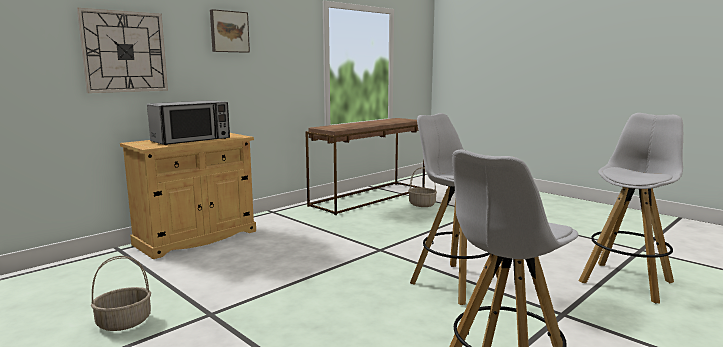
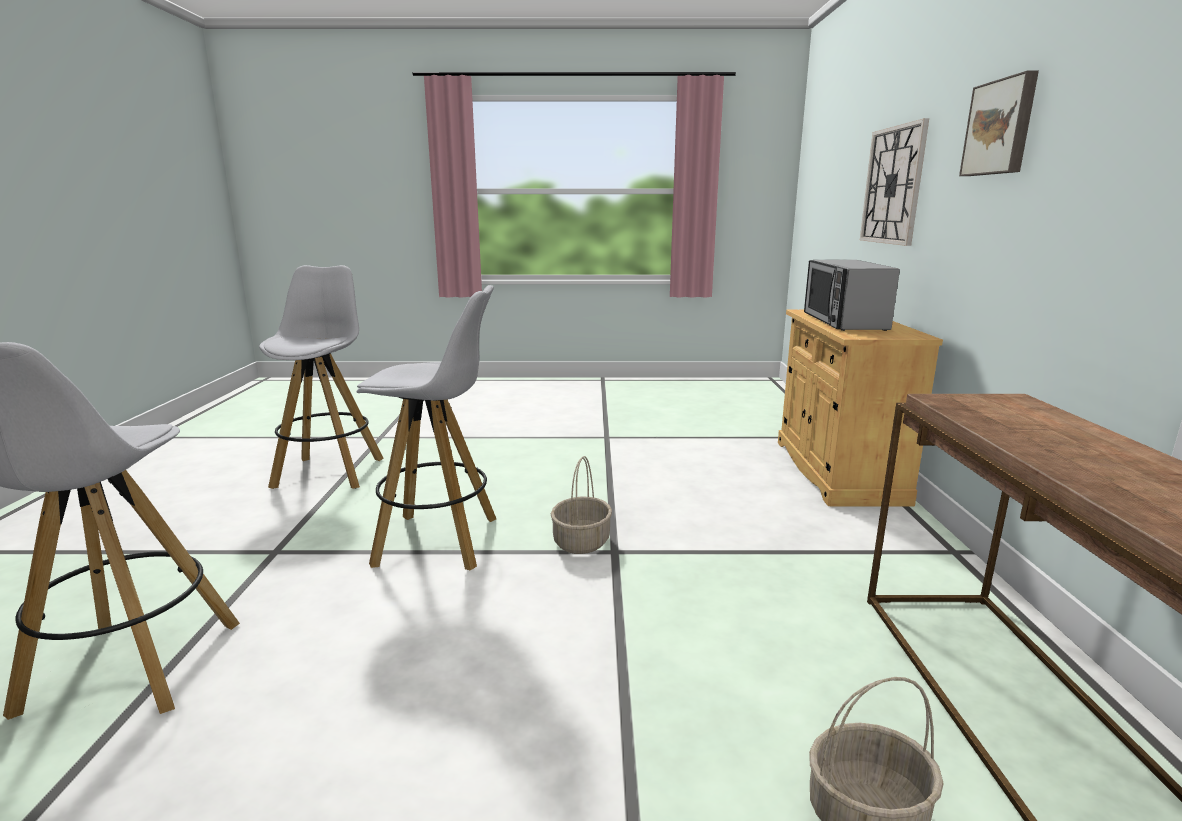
camera: 135 degrees right, 5 degrees up
(124, 322) = (643, 418): basket -> basket (582, 542)

